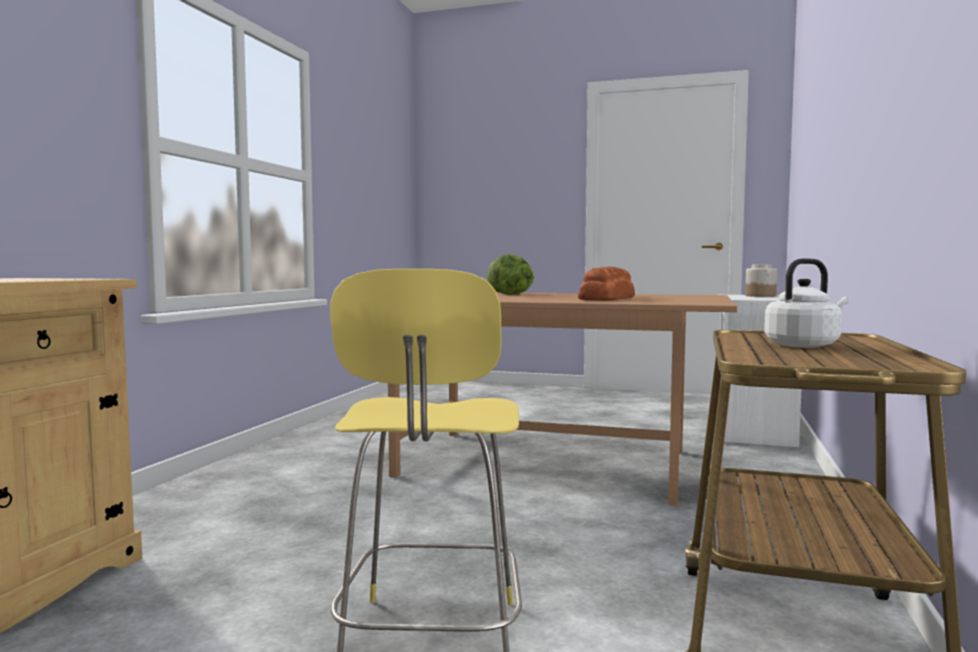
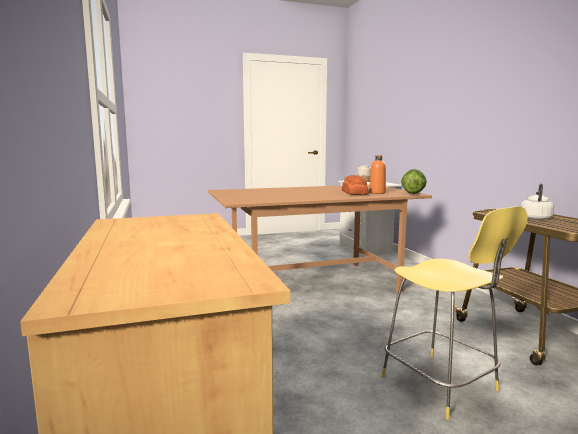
camera: 35 degrees left, 5 degrees up
(511, 294) = (284, 191): lettuce -> lettuce (413, 193)
(644, 300) = (377, 193): none -> orange bottle

